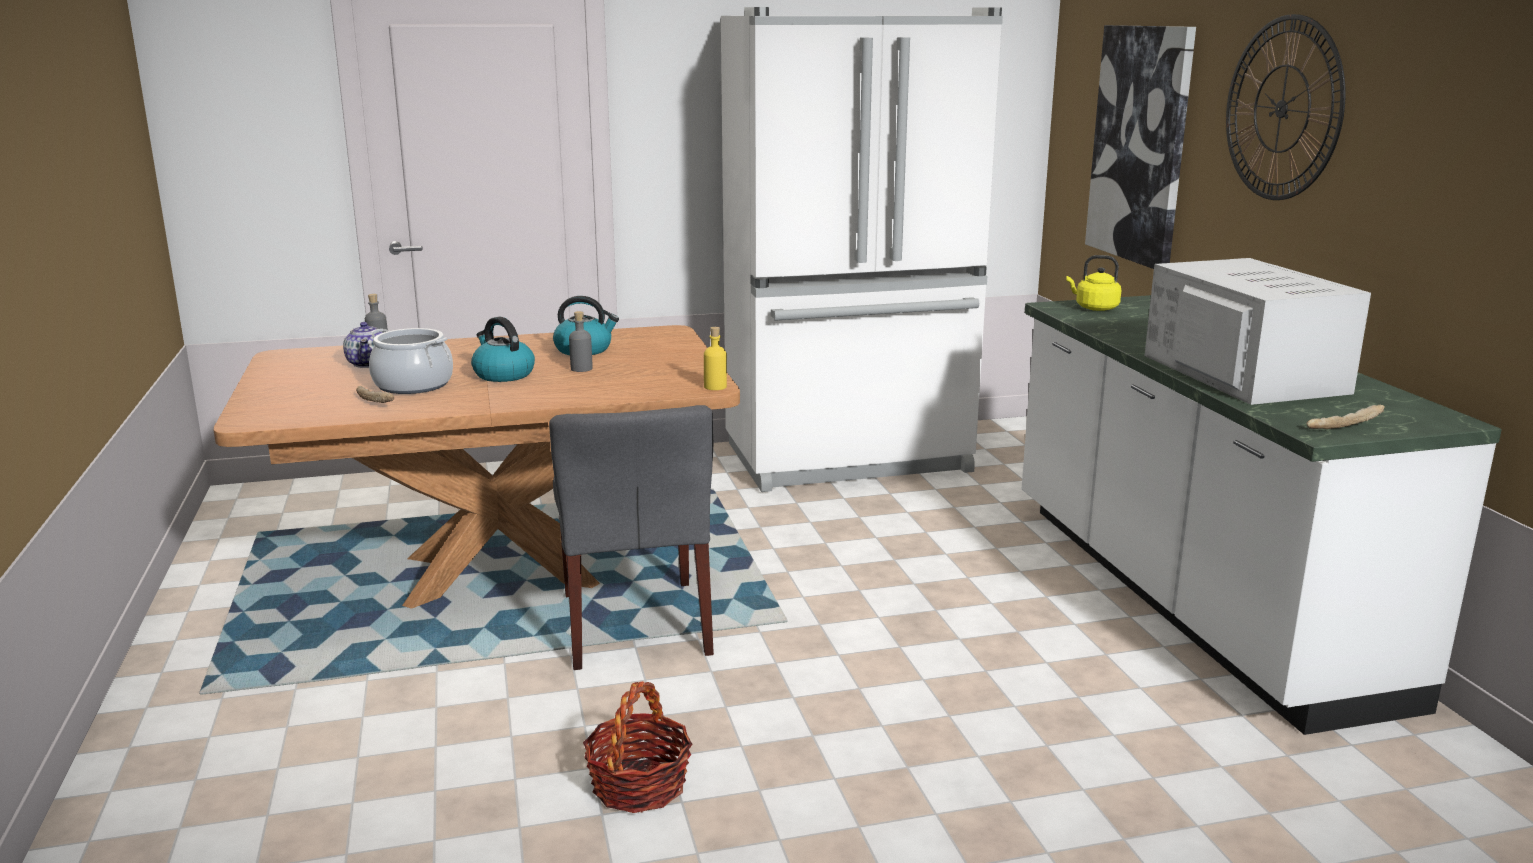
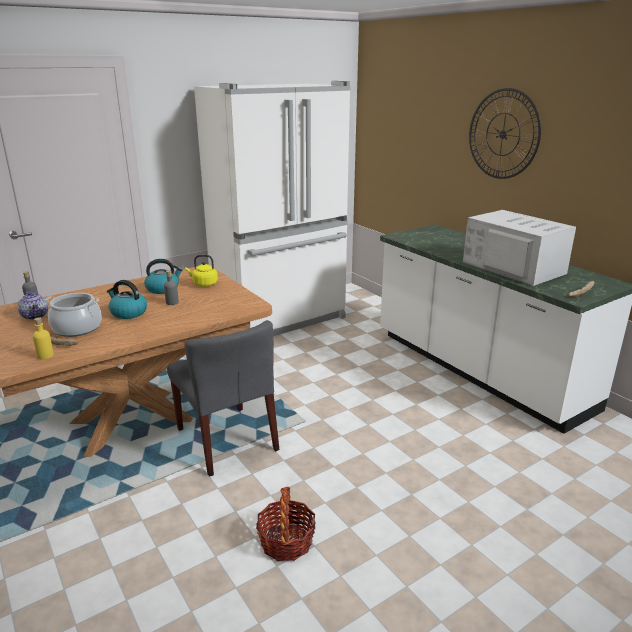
camera: 20 degrees left, 5 degrees up
(715, 387) = (257, 305): yellow bottle -> yellow bottle (45, 355)
(1094, 308) = (414, 235): yellow kettle -> yellow kettle (203, 284)
(1140, 145) = (415, 149): picture -> none

